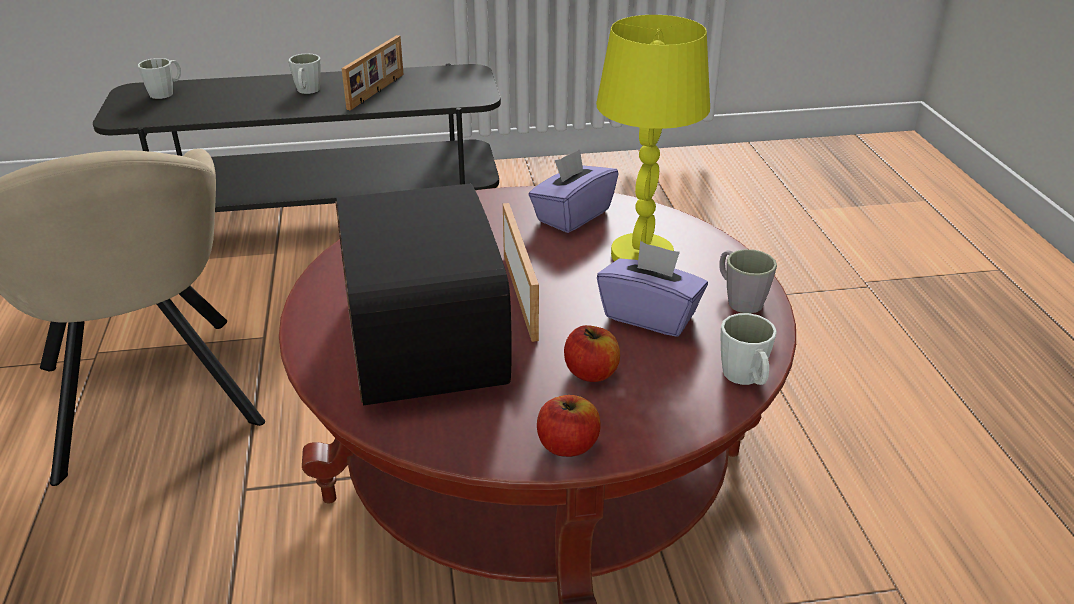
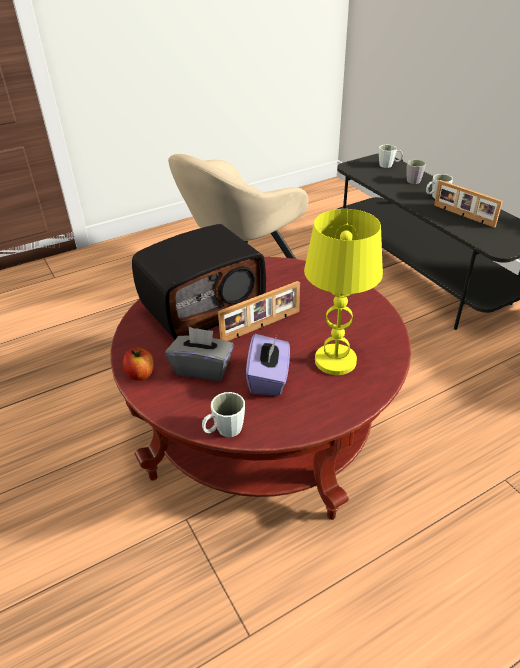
camera: 70 degrees right, 5 degrees up
(377, 91) = (463, 216): picture frame -> picture frame turned 45 degrees clockwise
(572, 215) = (361, 322): purple tissue box -> none
(591, 373) = (202, 368): apple -> grey tissue box
(739, 299) = (310, 414): grey mug -> grey mug (415, 180)

